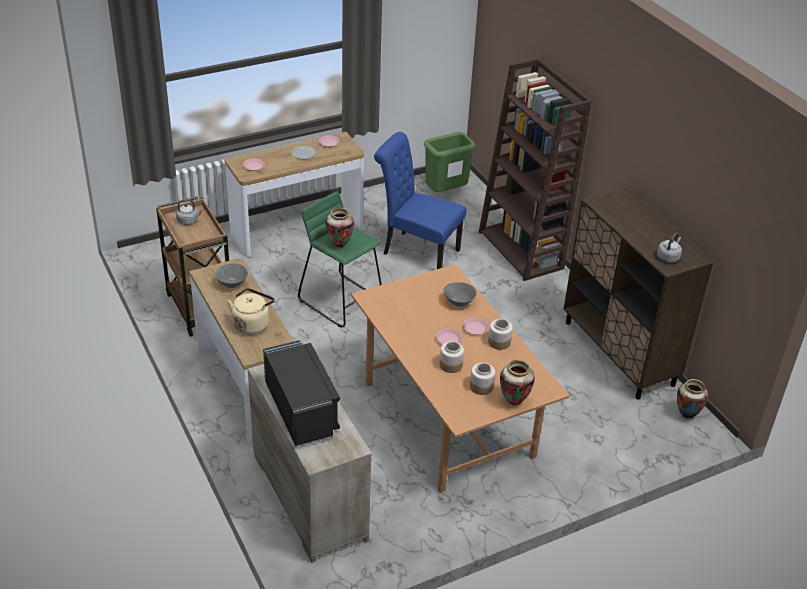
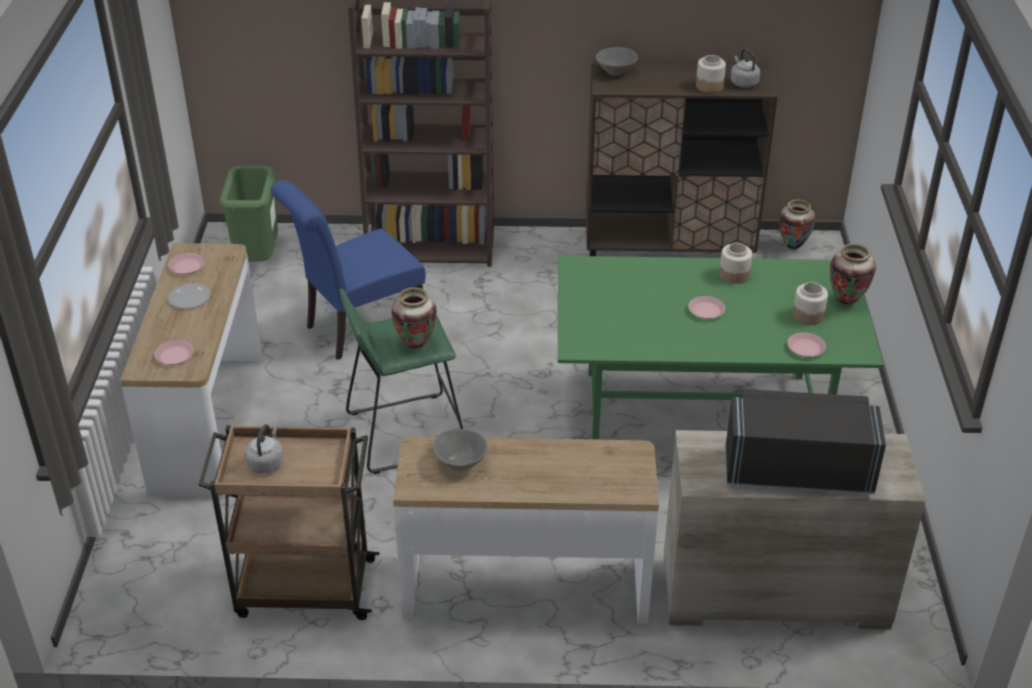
camera: 60 degrees left, 0 degrees up
(252, 324) = (570, 469): beige kettle -> none
(446, 419) = (698, 420): brown dining table -> green dining table
(451, 365) = (756, 325): jar -> jar (709, 86)
(458, 302) = (638, 278): grey bowl -> grey bowl (615, 72)
(475, 328) = (697, 283): pink plate -> pink plate (805, 348)

